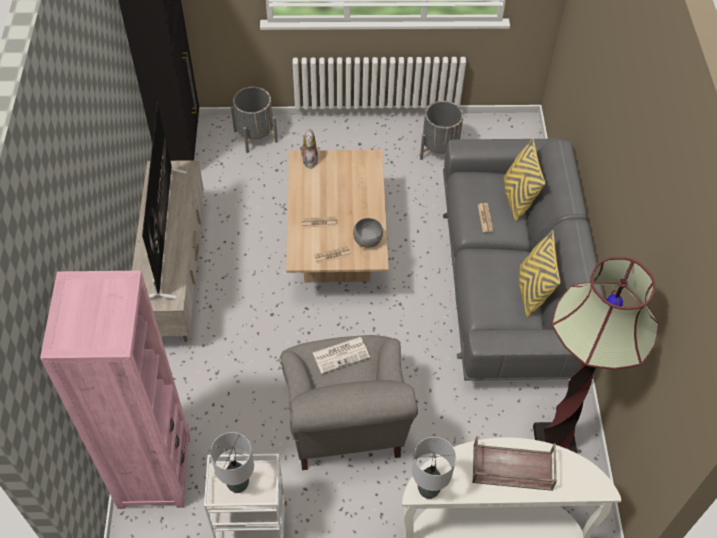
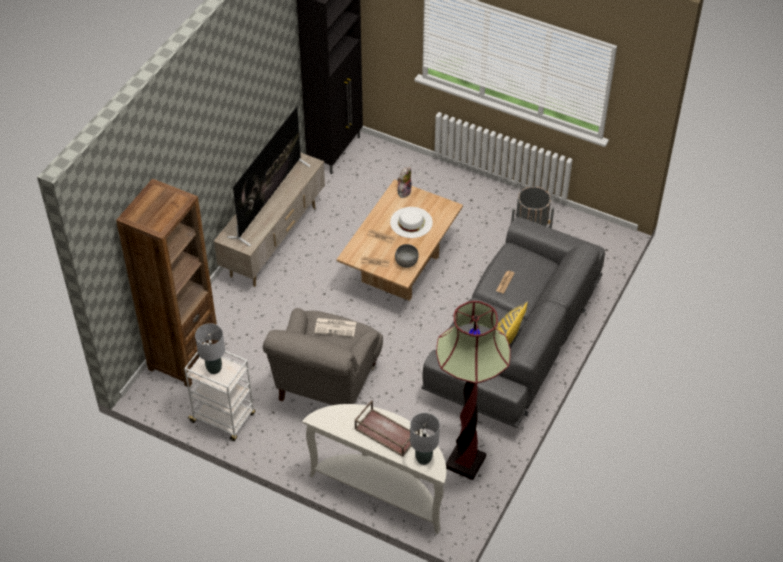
camera: 30 degrees right, 5 degrees down
(154, 471) = (184, 358): pink bookcase -> brown bookcase
(255, 136) = (395, 164): grey planter -> none
(341, 192) = (411, 222): none -> white hat
(428, 489) = (324, 420): grey table lamp -> grey table lamp (423, 458)
(517, 198) = (542, 279): yellow pillow -> none

